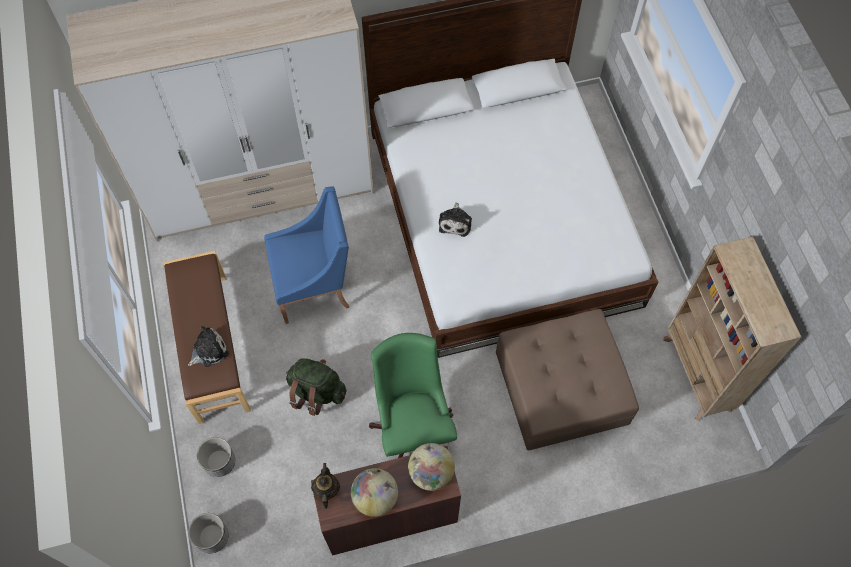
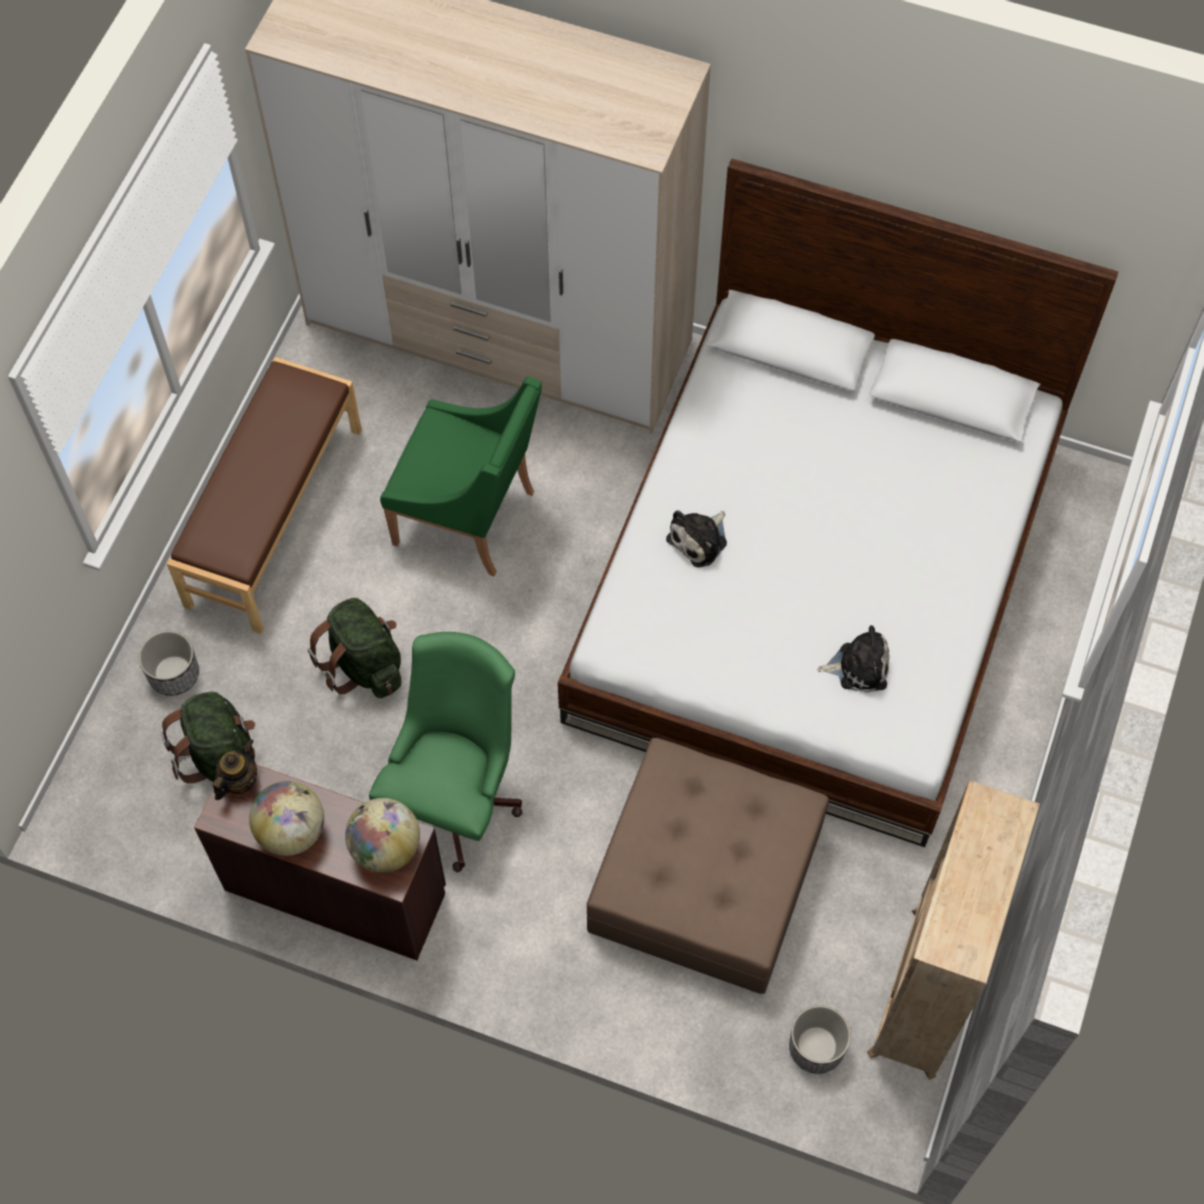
camera: 35 degrees right, 0 degrees up
(209, 350) = (244, 511): plush toy -> plush toy (859, 666)
(212, 537) = (96, 764): planter -> planter (816, 1047)
(277, 487) = (221, 756): none -> green backpack
(314, 286) = (469, 518): blue armchair -> green armchair

